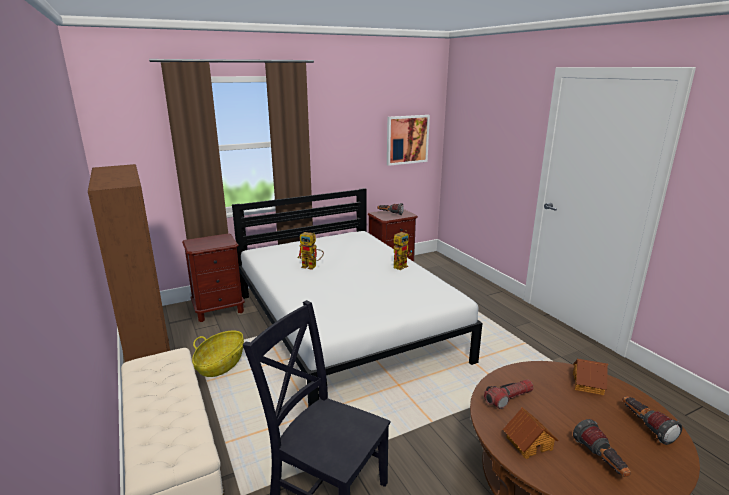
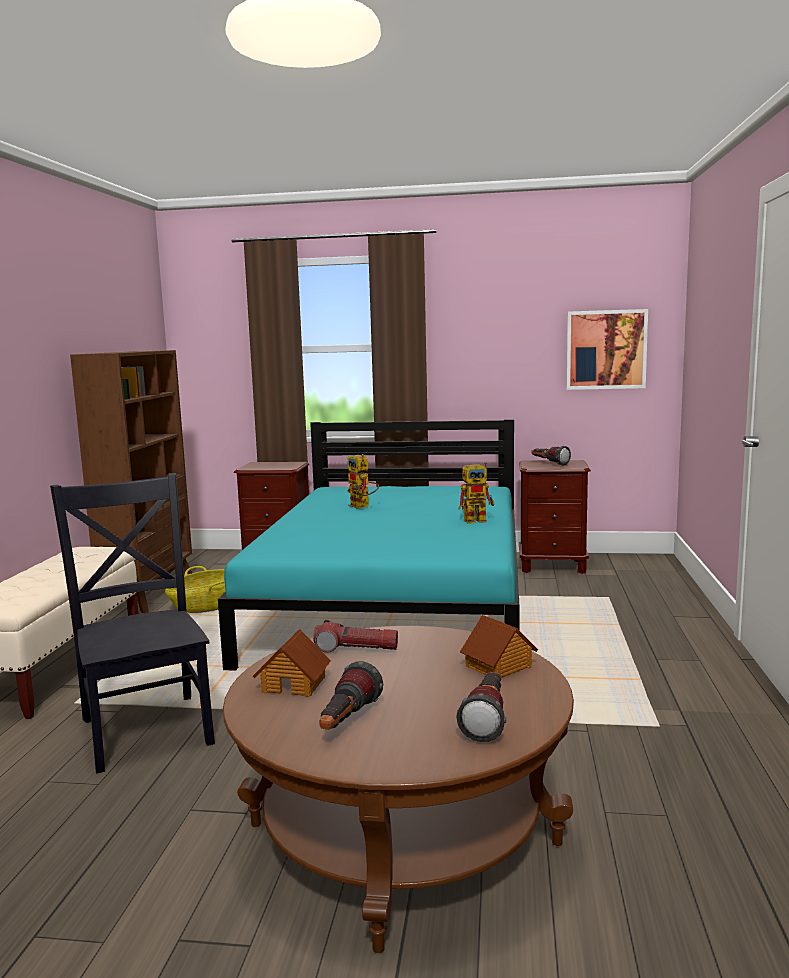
camera: 35 degrees right, 10 degrees down
(345, 326) = (396, 604): white bed -> turquoise bed

